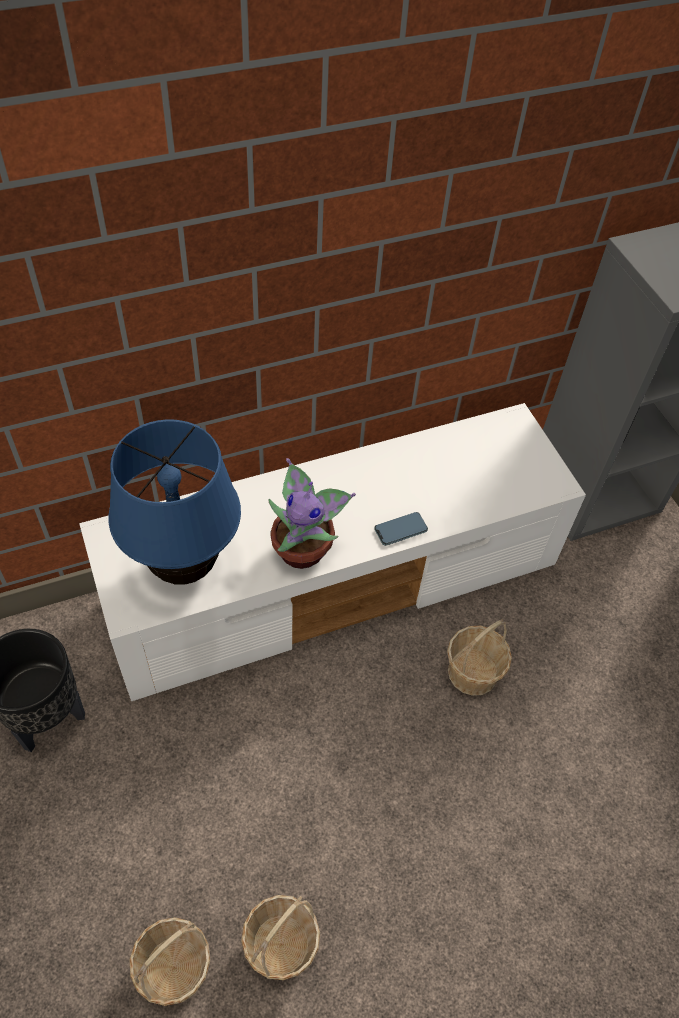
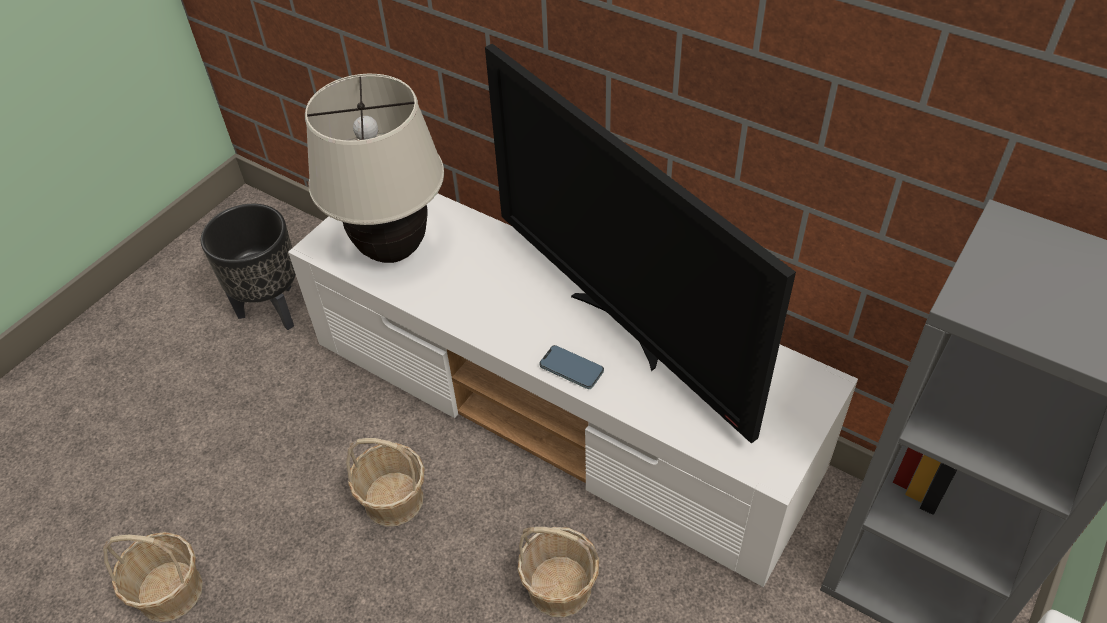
camera: 60 degrees right, 5 degrees down
(174, 969) = (112, 525): basket -> basket (393, 499)
(183, 567) = (392, 250): blue table lamp -> beige table lamp
(304, 549) = (481, 314): potted plant -> none
(387, 481) = (622, 326): none -> television

